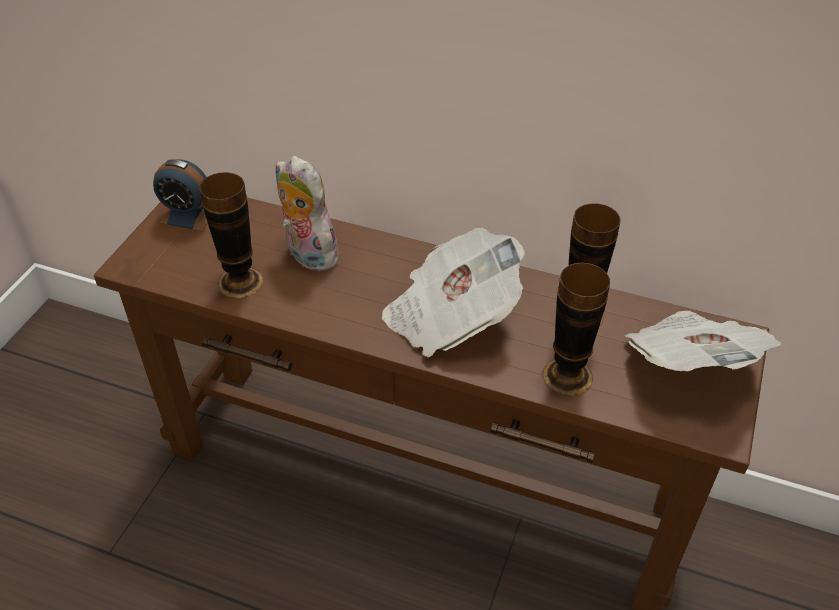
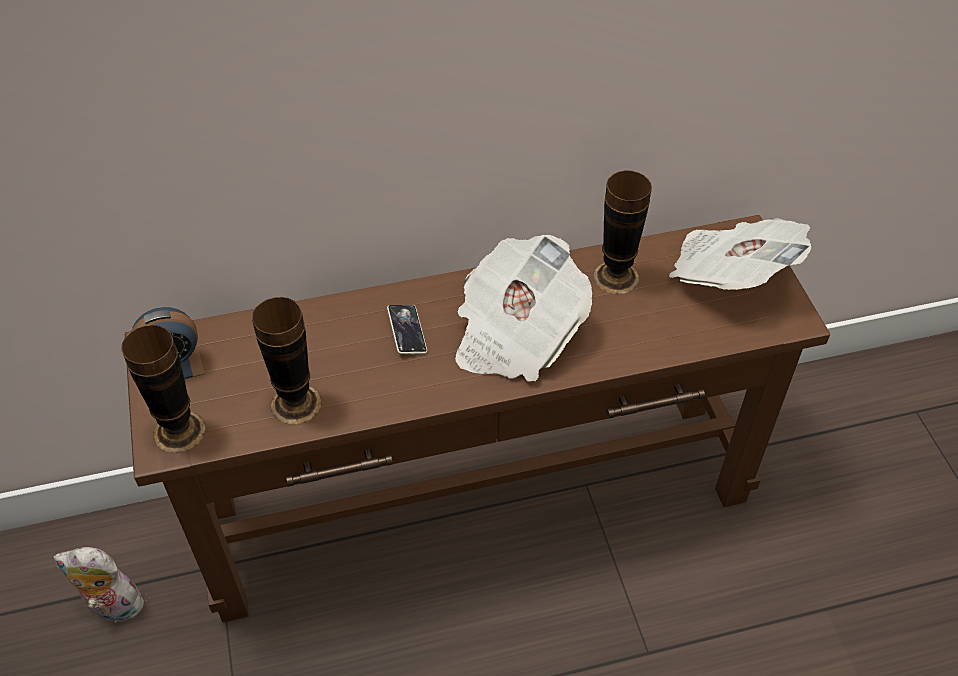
camera: 35 degrees left, 5 degrees up
(307, 255) = (334, 343): plush toy -> plush toy (112, 607)
(367, 273) = (407, 332): none -> phone
(567, 376) = (651, 335): vase -> vase (179, 431)

